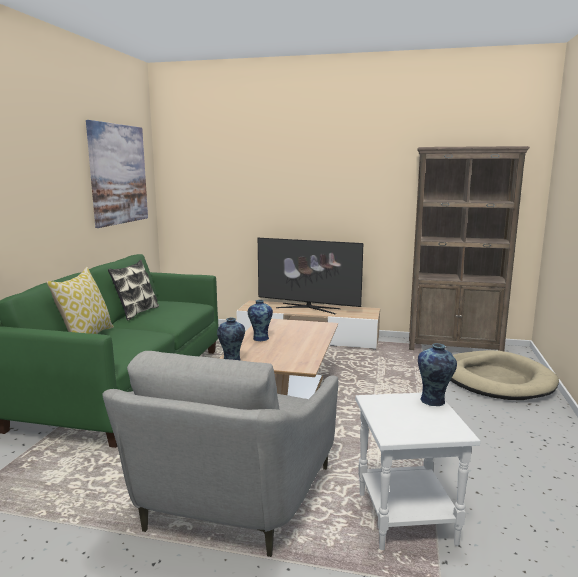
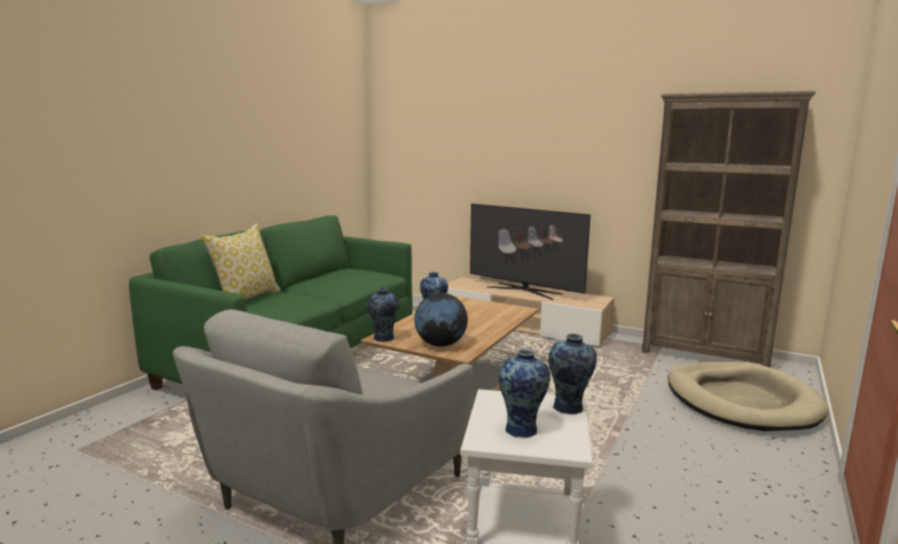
camera: 15 degrees right, 0 degrees up
(118, 174) = (319, 127): picture -> none
(136, 312) = (315, 278): pillow -> none
(283, 361) = (440, 344): none -> globe
(413, 422) = (522, 429): none -> vase

